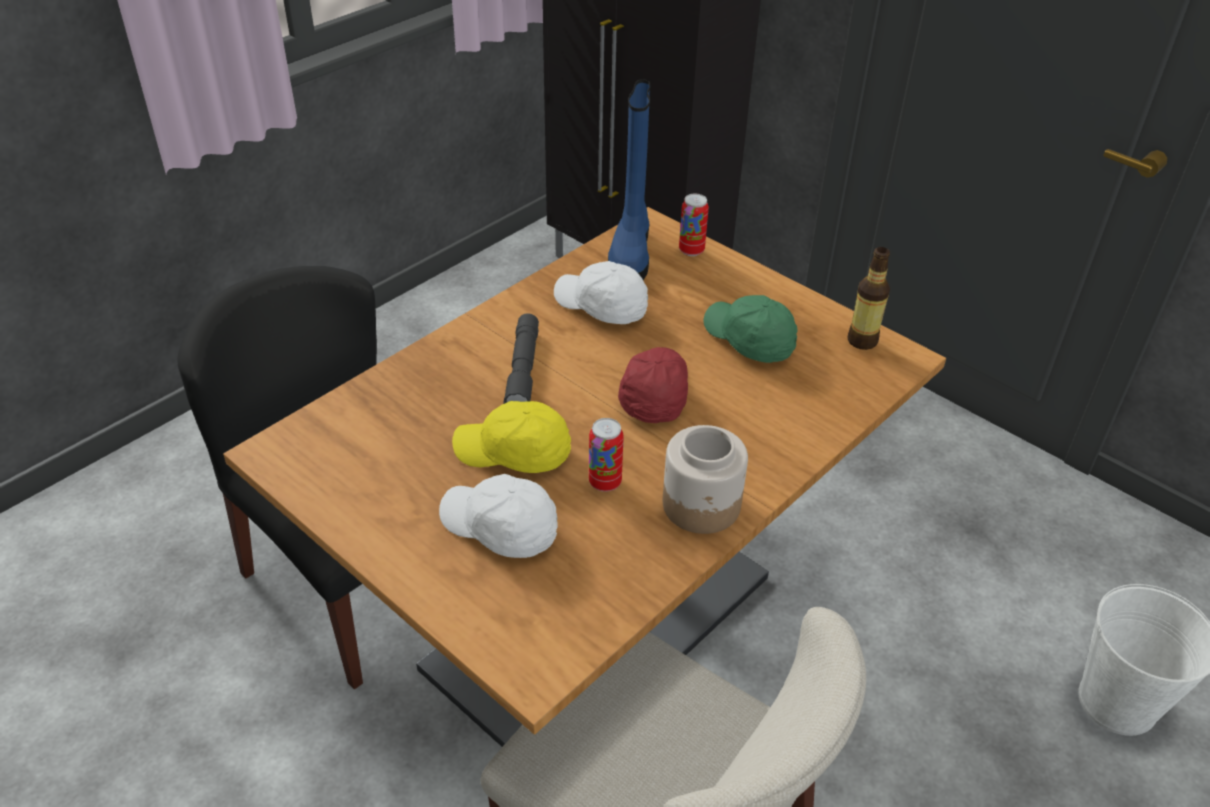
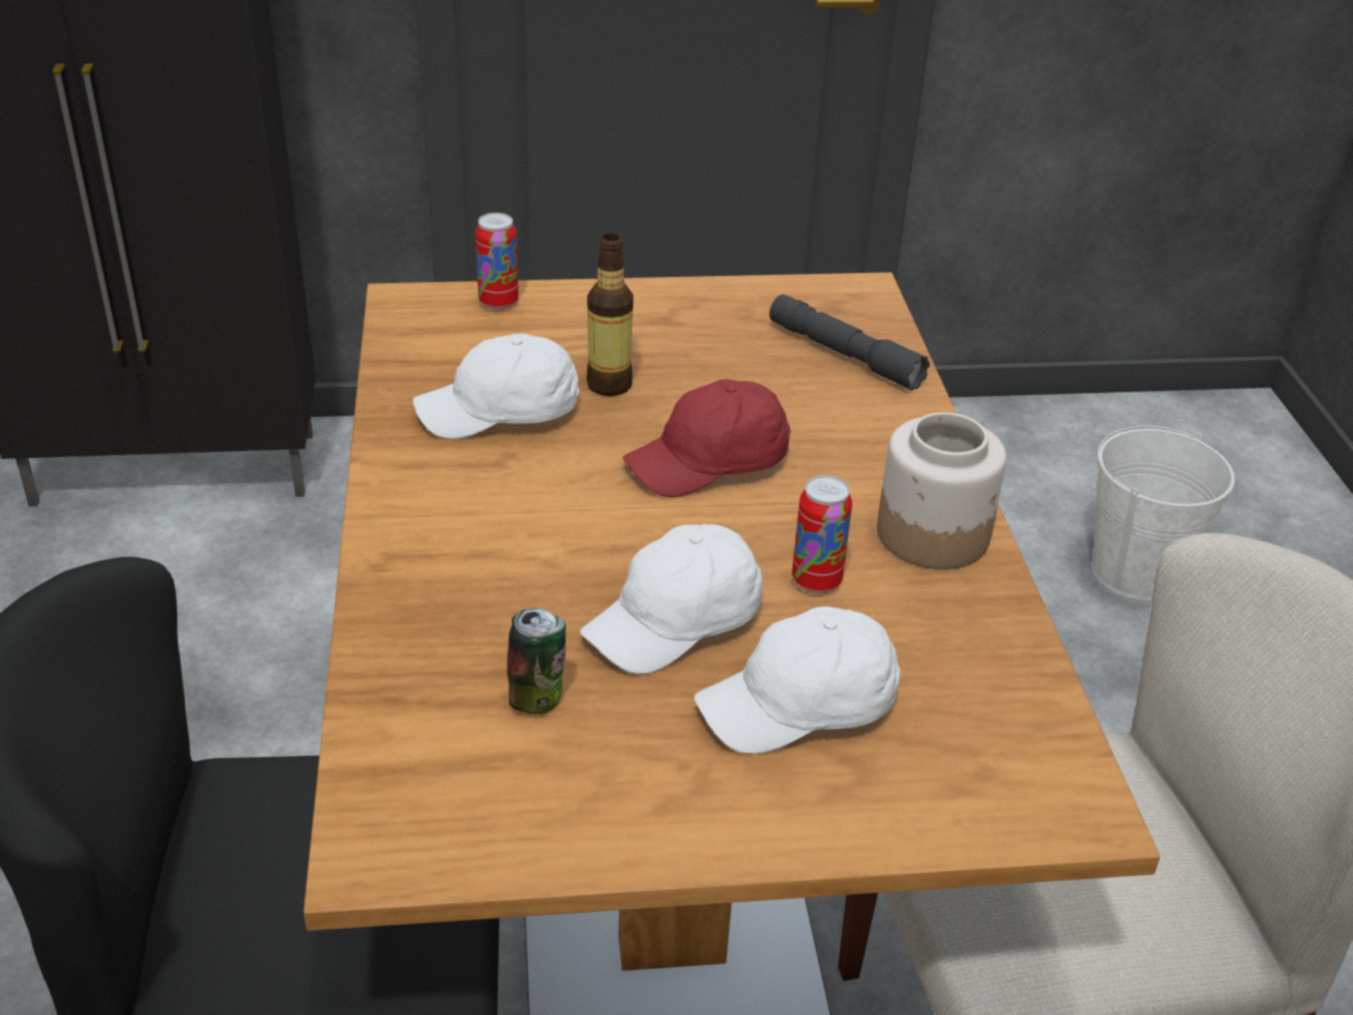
camera: 50 degrees left, 5 degrees down
(411, 440) = (538, 698): none -> can
(514, 453) = (676, 623): yellow cap -> white cap
(523, 370) = (531, 533): grey flashlight -> grey flashlight (844, 355)
(630, 253) = (435, 340): blue boot -> none
(654, 393) = (710, 463): red cap -> red cap turned 75 degrees counterclockwise
(749, 340) = (708, 356): green cap -> none
(862, 341) = (805, 297): bottle -> bottle (609, 385)

